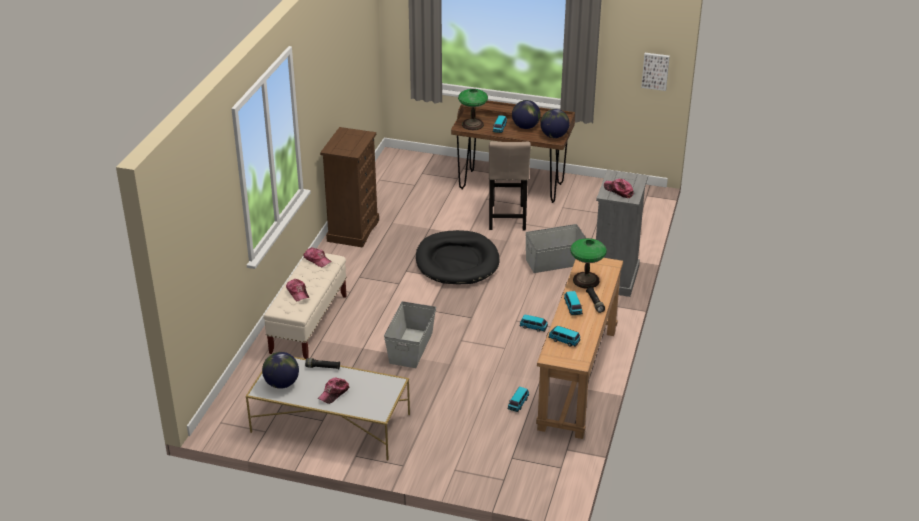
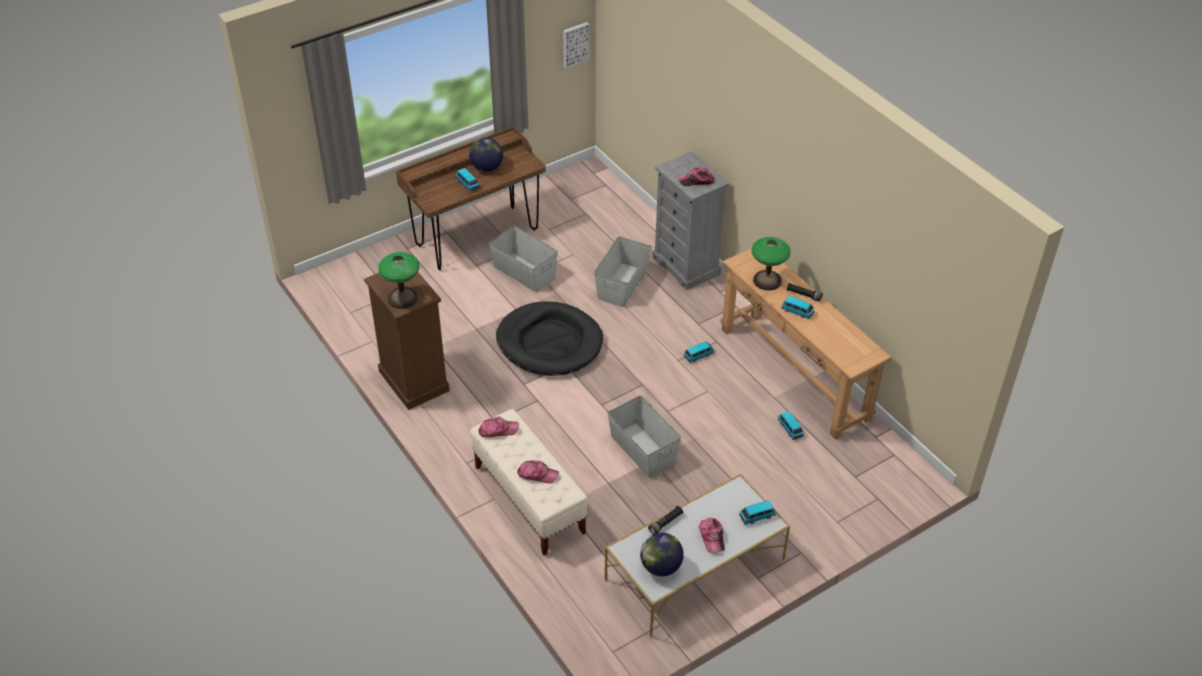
camera: 50 degrees left, 10 degrees up
(472, 124) = (438, 195): table lamp -> table lamp (402, 298)
(507, 219) = (524, 272): beige stool -> grey storage box
(554, 136) = (524, 162): globe -> none
(564, 340) = (837, 344): toy car -> toy car (756, 516)

